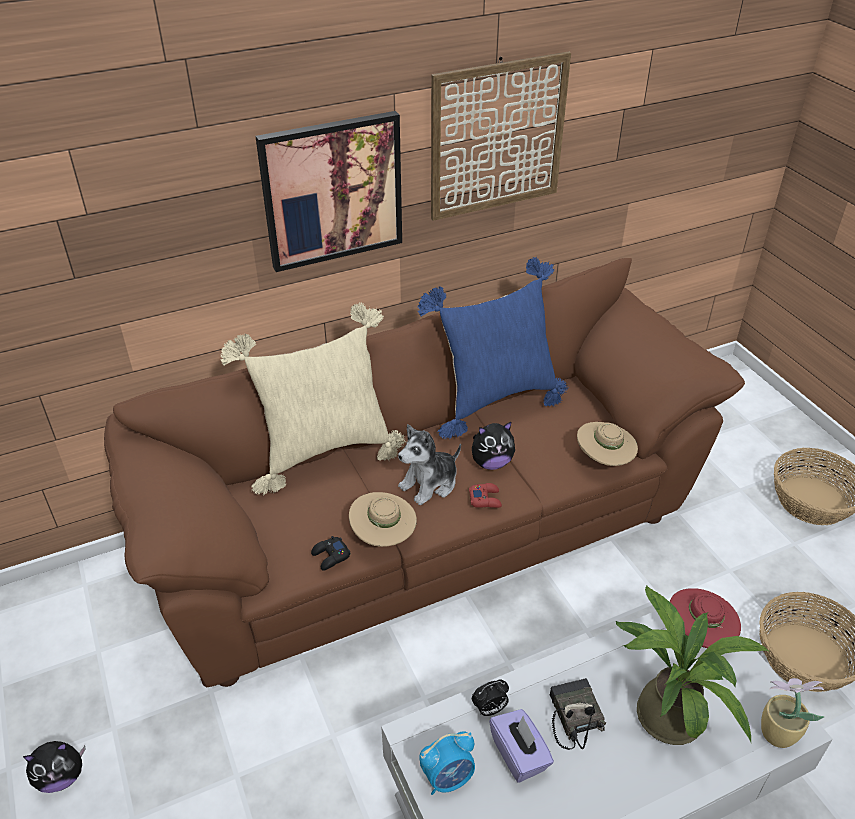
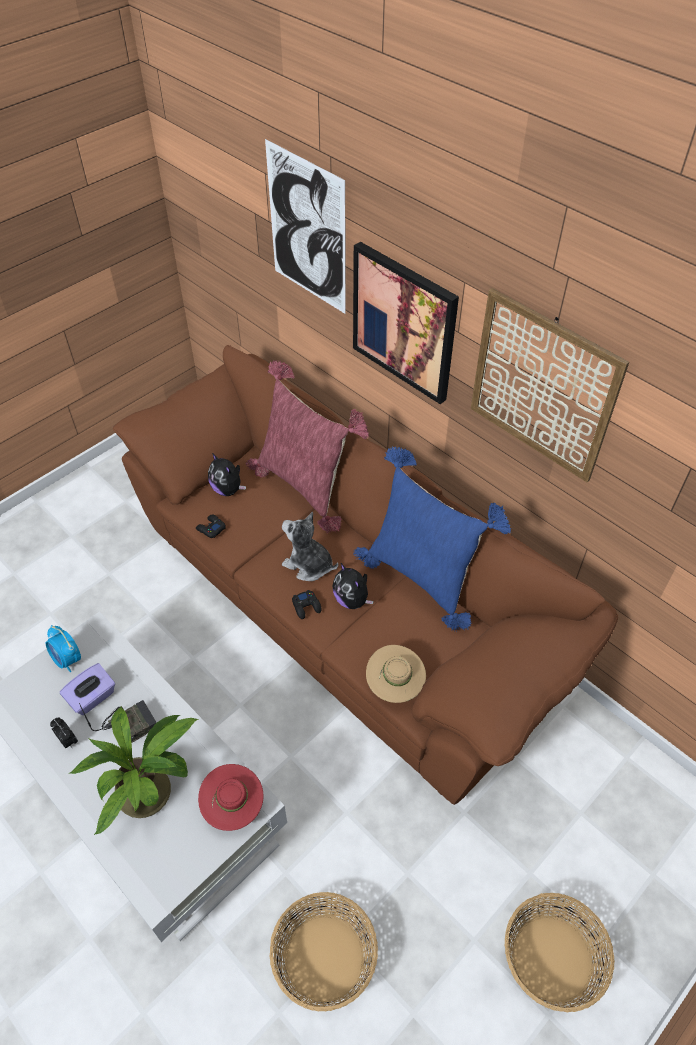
camera: 70 degrees right, 10 degrees up
(61, 777) = (89, 493): plush toy -> plush toy (228, 489)
(166, 176) = (307, 229): none -> picture
(323, 459) = (307, 491): beige pillow -> red pillow
(383, 536) = (242, 553): beige hat -> none
(485, 499) = (306, 606): red game controller -> black game controller
(489, 709) = (125, 670): alarm clock -> alarm clock (68, 740)
(775, 733) = (147, 879): potted plant -> none

